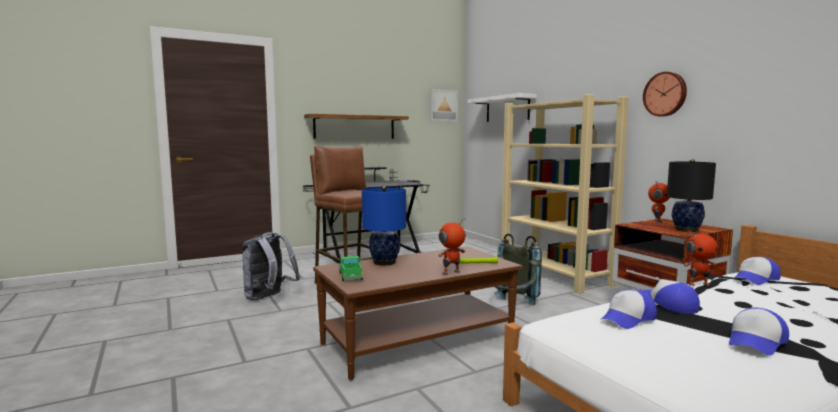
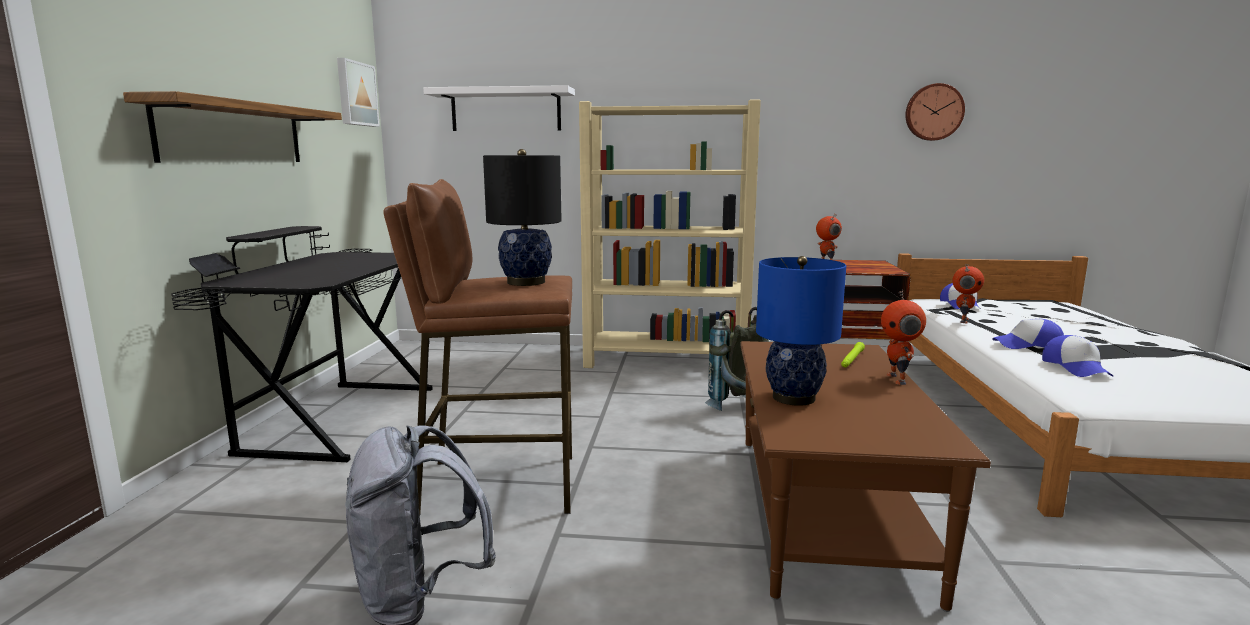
camera: 55 degrees left, 5 degrees up
(350, 276) = (870, 435): toy truck -> none
(665, 94) = (800, 106): wall clock -> wall clock (933, 112)
(686, 230) = (875, 267): black table lamp -> black table lamp (526, 282)
(756, 342) = (1152, 354): cap -> none

